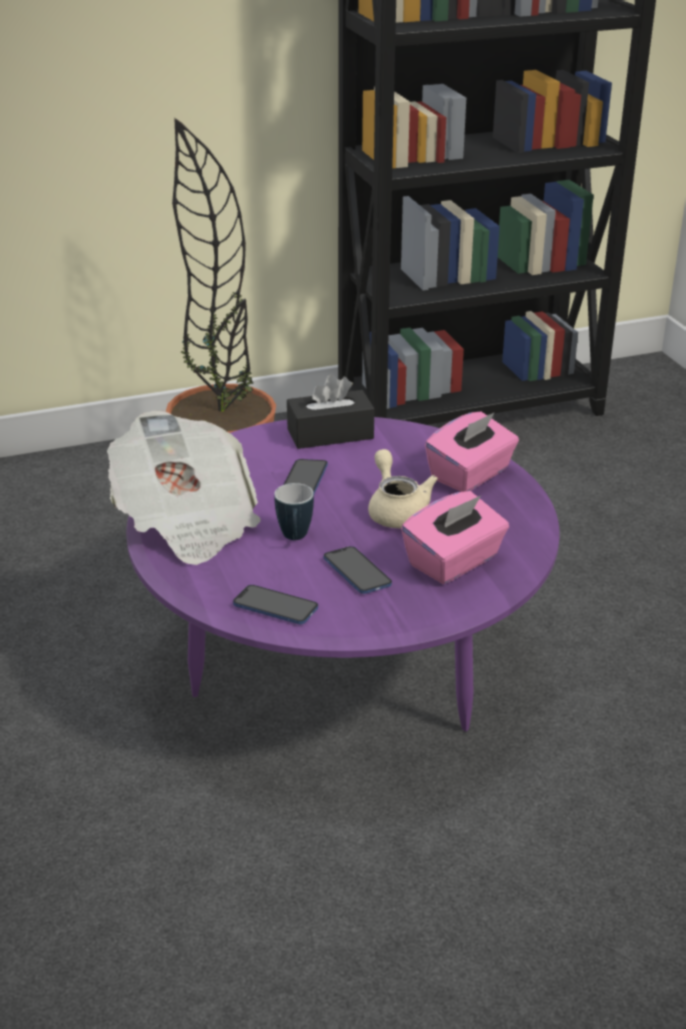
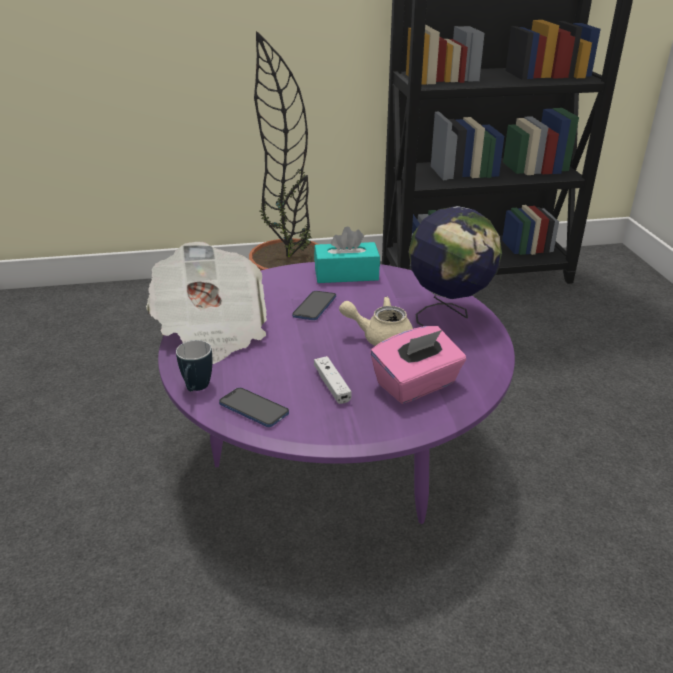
camera: 10 degrees right, 0 degrees up
(295, 539) = (290, 352): mug -> mug (196, 389)
(330, 434) = (346, 274): black tissue box -> turquoise tissue box
(357, 572) = (332, 385): phone -> white game controller
(396, 510) = (380, 337): beige teapot -> beige teapot turned 75 degrees counterclockwise
(471, 475) = (448, 314): pink tissue box -> globe

